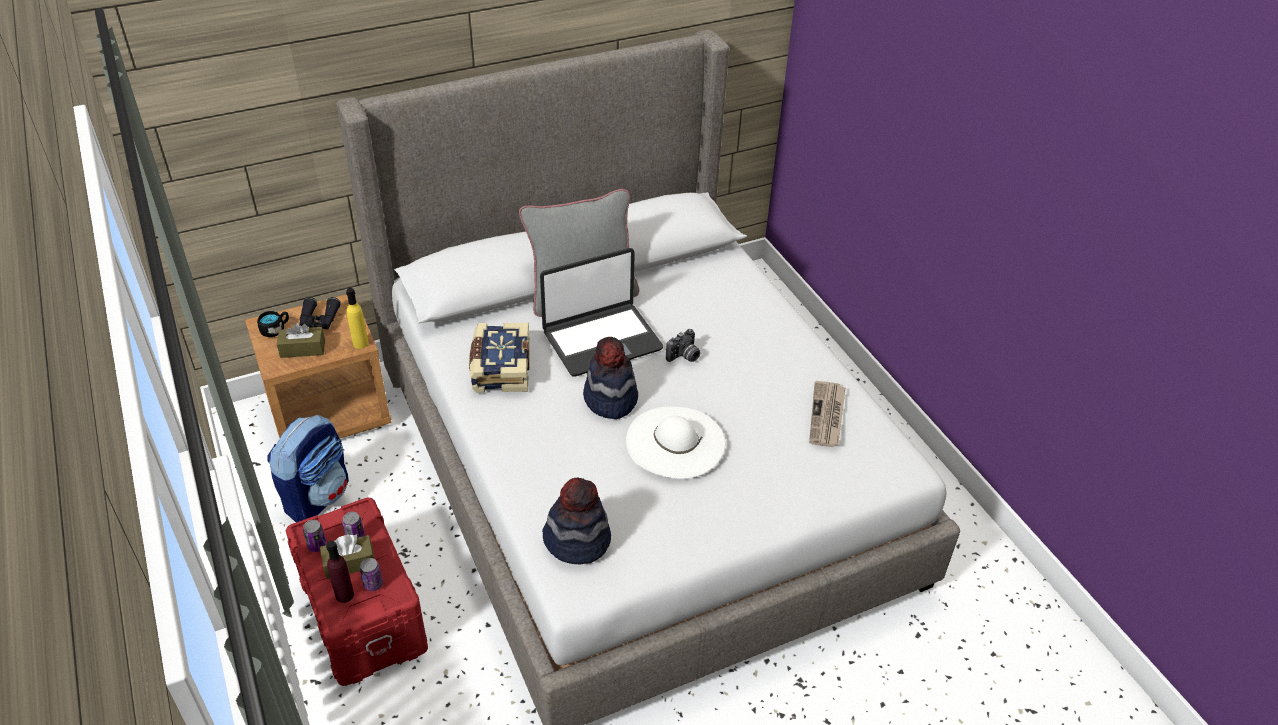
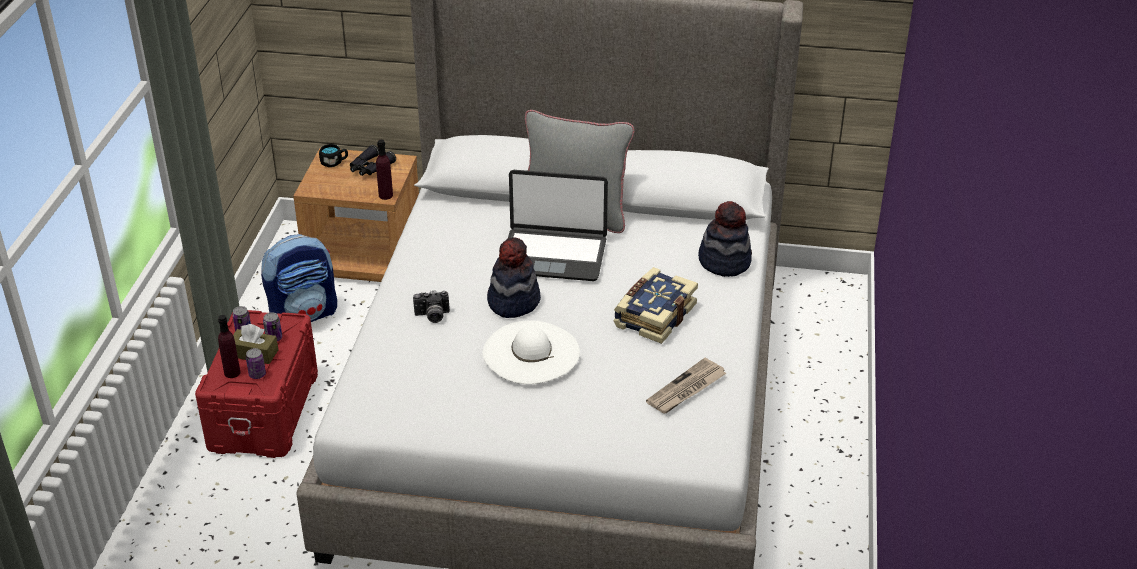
camera: 35 degrees right, 5 degrees down
(303, 349) = (340, 183): brown tissue box -> none
(360, 343) = (385, 195): yellow bottle -> purple bottle
(500, 368) = (452, 245): book -> book (653, 315)
(577, 540) = (382, 386): hat -> hat (724, 261)
(684, 357) = (610, 295): camera -> camera (432, 316)

